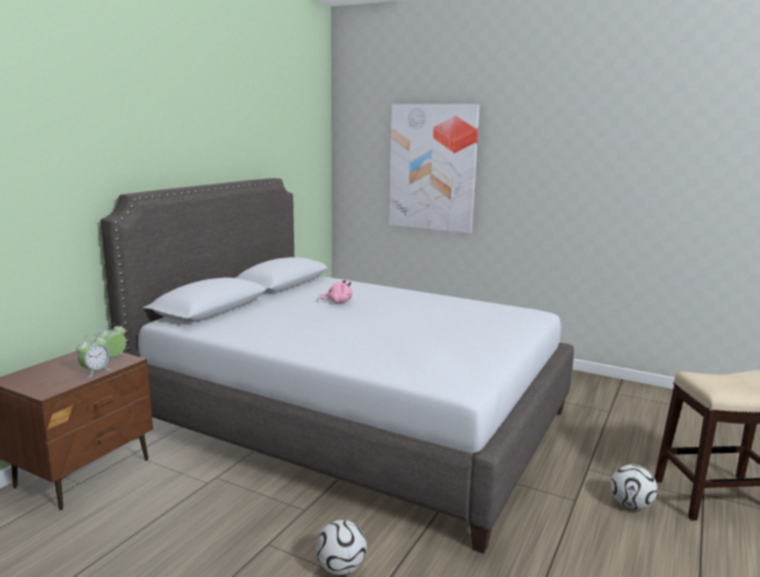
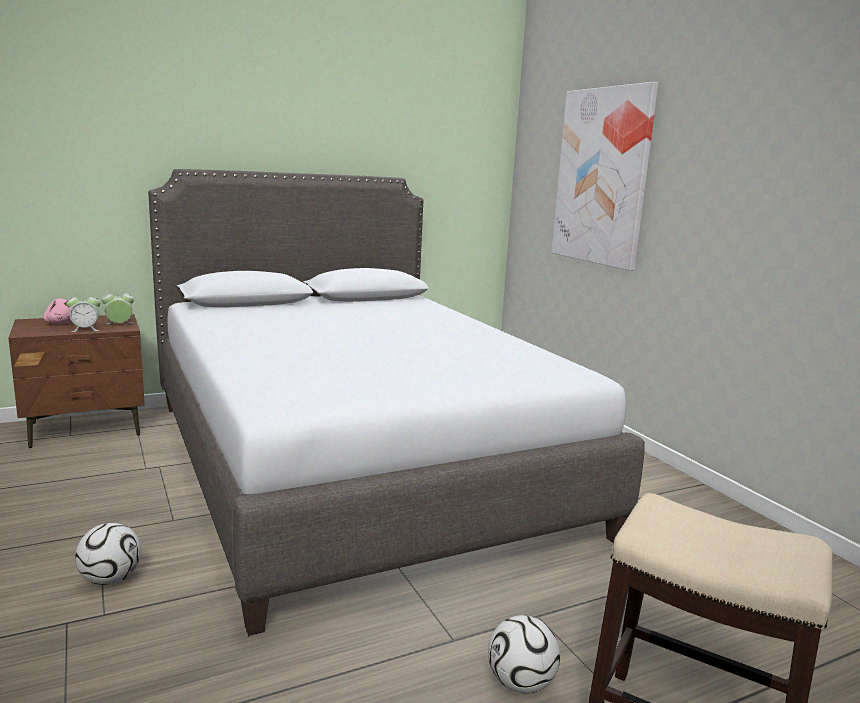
camera: 35 degrees right, 0 degrees up
(337, 302) = (374, 319): pink plush toy -> pink plush toy (61, 323)

